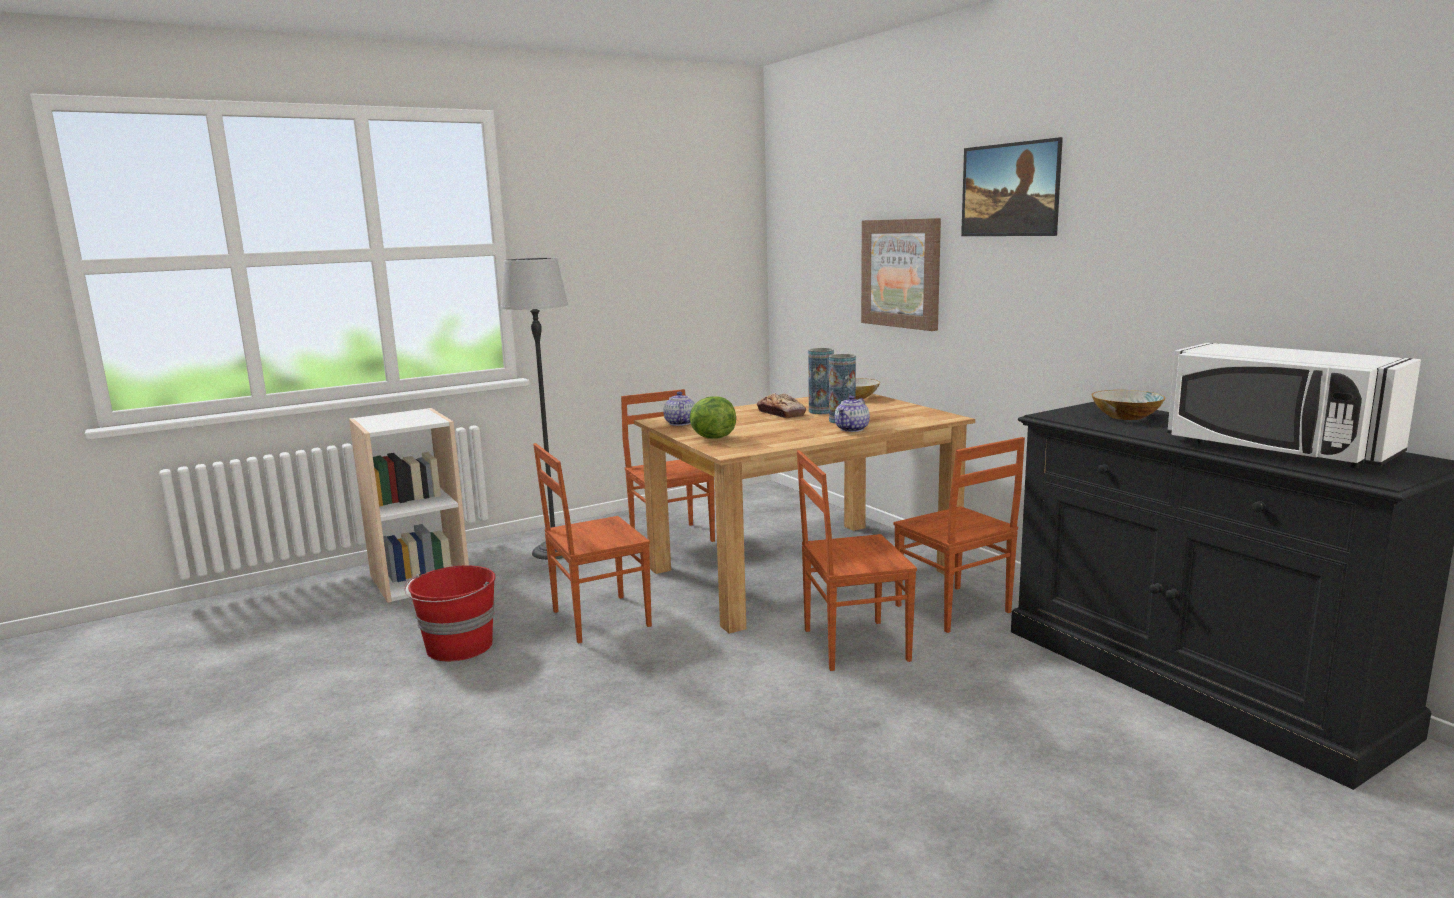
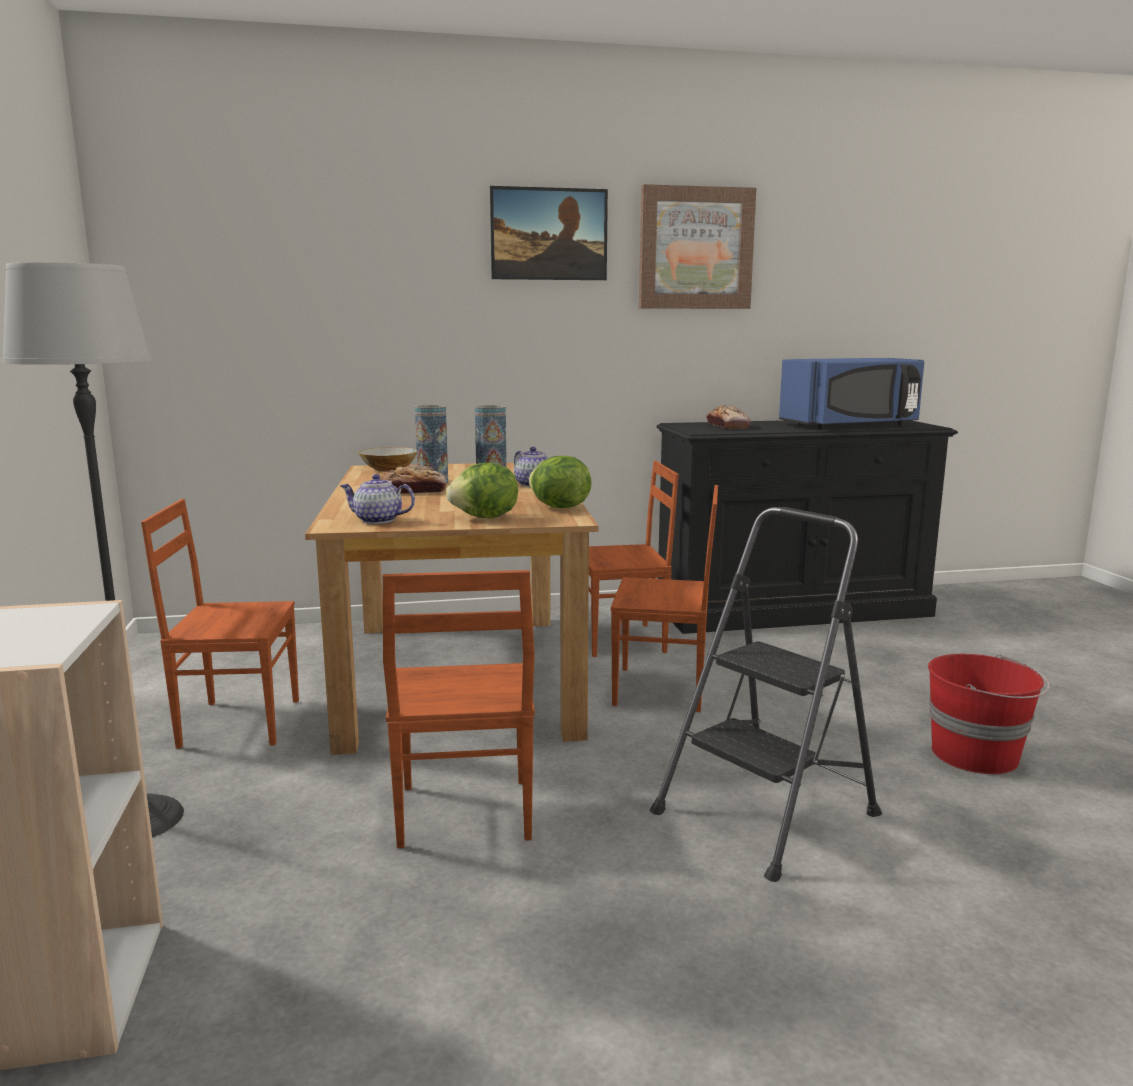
camera: 70 degrees left, 0 degrees up
(459, 647) = (448, 956): red bucket -> red bucket (976, 755)
(663, 718) = (770, 809): none -> black step ladder
(768, 445) = (558, 508): none -> lettuce
(853, 644) = (661, 690): brown chair -> brown chair turned 90 degrees counterclockwise
(901, 273) = (398, 321): picture -> picture (695, 248)
(1126, 417) = (727, 426): bowl -> bread
(1276, 450) = (851, 425): white microwave -> blue microwave

